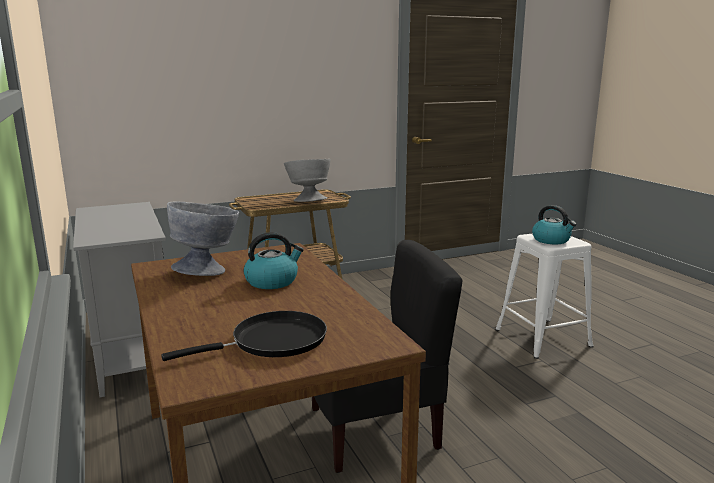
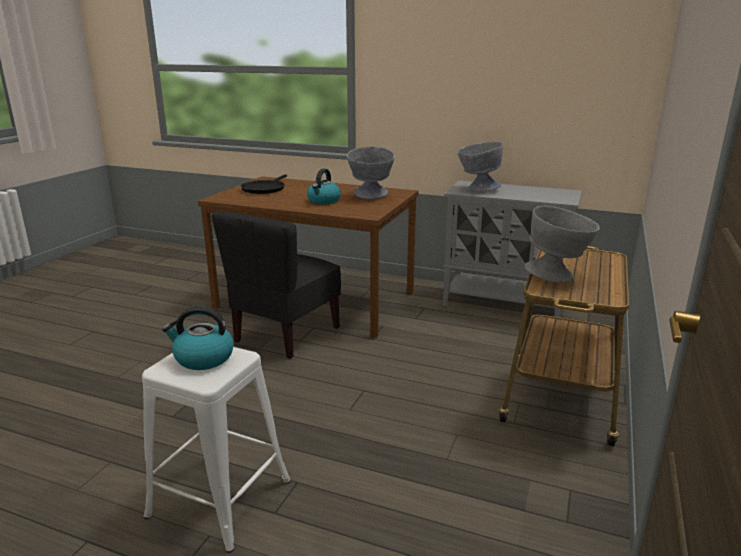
camera: 135 degrees right, 5 degrees up
(126, 231) = (477, 189): none -> grey bowl

